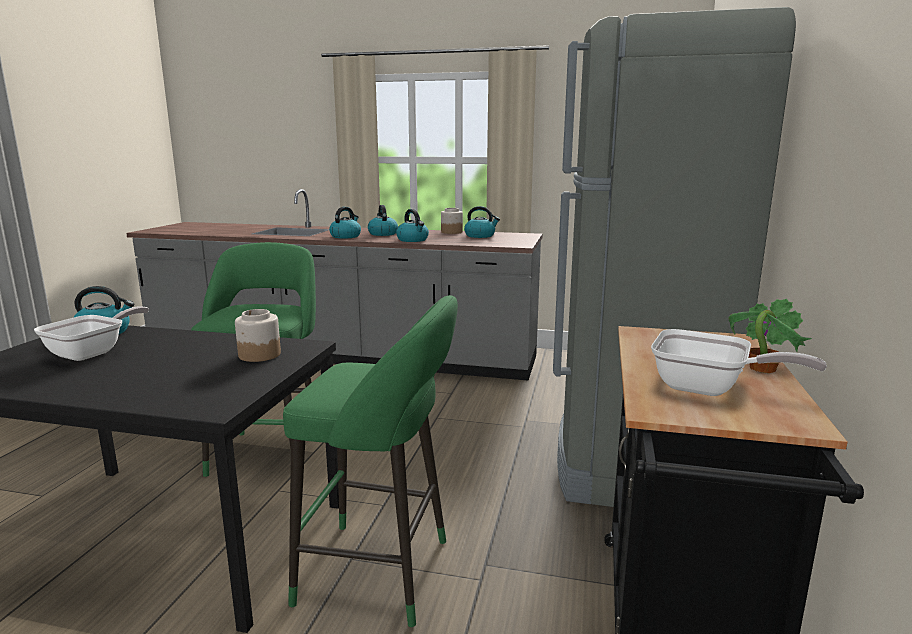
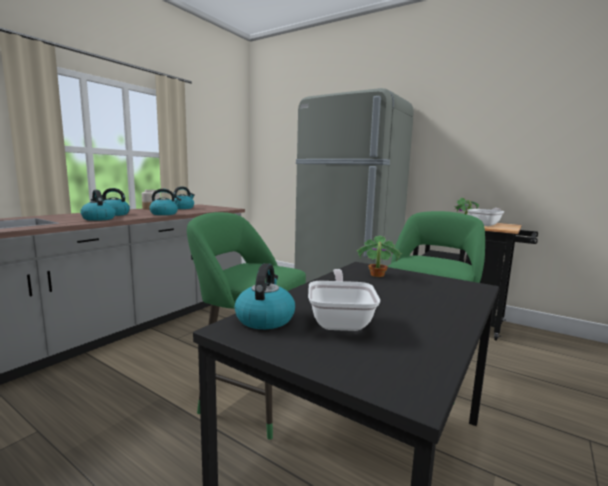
camera: 70 degrees left, 5 degrees down
(93, 352) = (341, 320): frying pan -> frying pan turned 45 degrees clockwise
(259, 355) = (376, 275): jar -> potted plant

